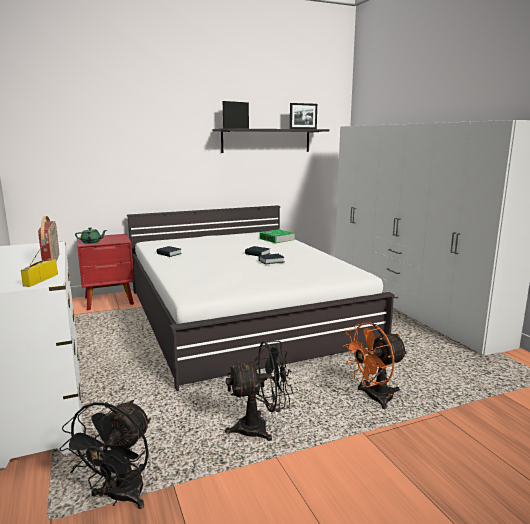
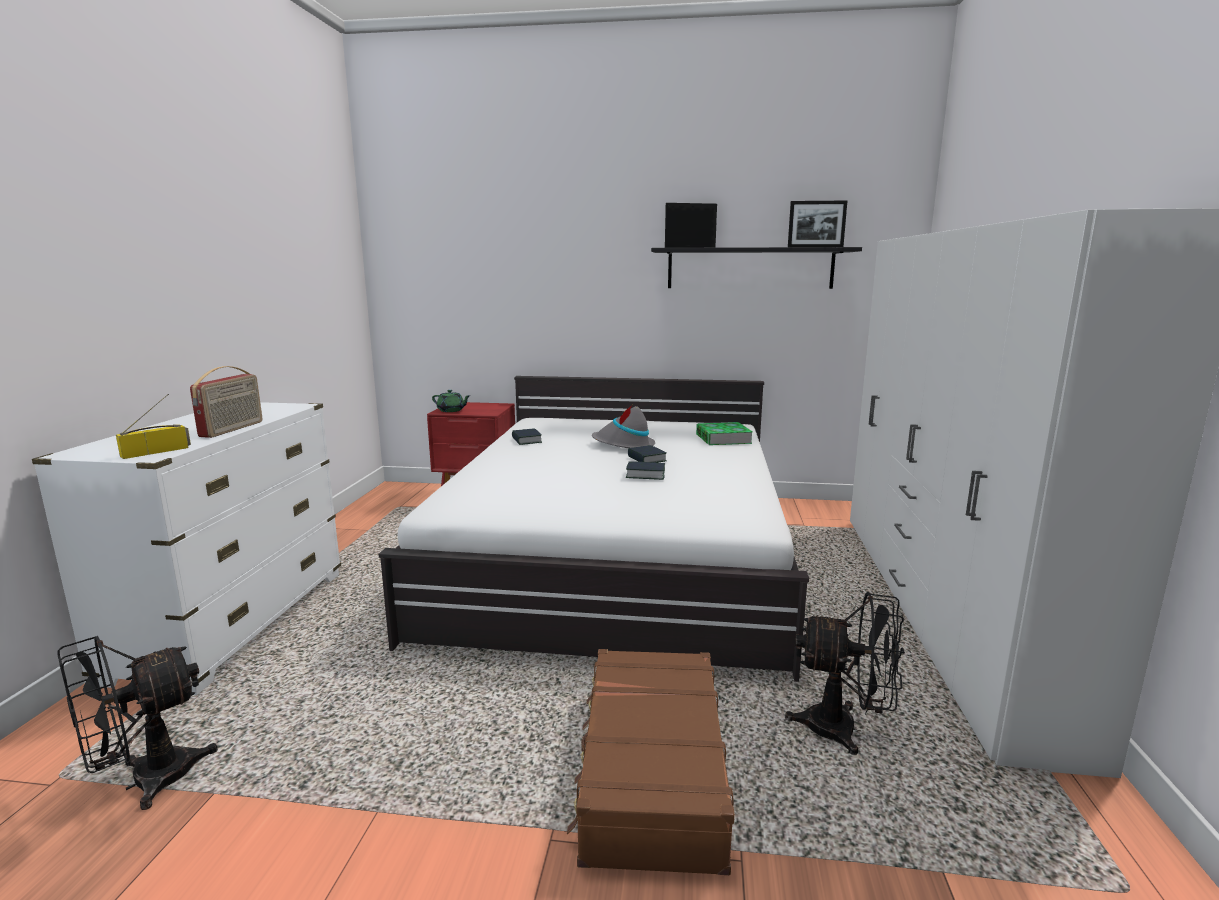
camera: 30 degrees right, 0 degrees up
(231, 249) = (623, 445): none -> grey hat
(260, 428) = (417, 752): black fan -> black fan (844, 730)
(374, 398) = (650, 771): orange fan -> brown suitcase

